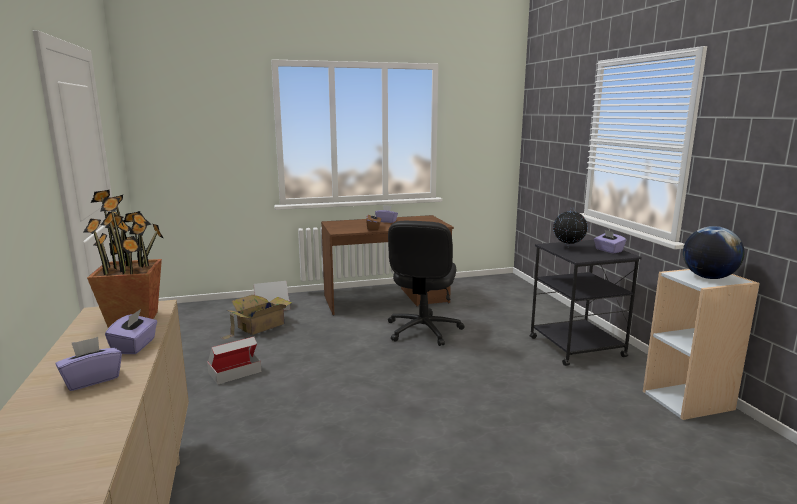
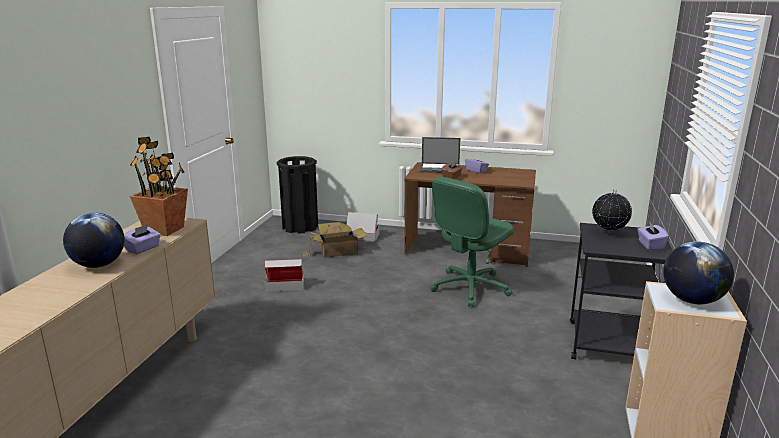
camera: 30 degrees right, 5 degrees up
(92, 380) = (99, 265): purple tissue box -> globe
(192, 311) = (300, 227): none -> black trash can
(352, 223) = (440, 168): none -> laptop
(423, 330) = (470, 287): black office chair -> green office chair

